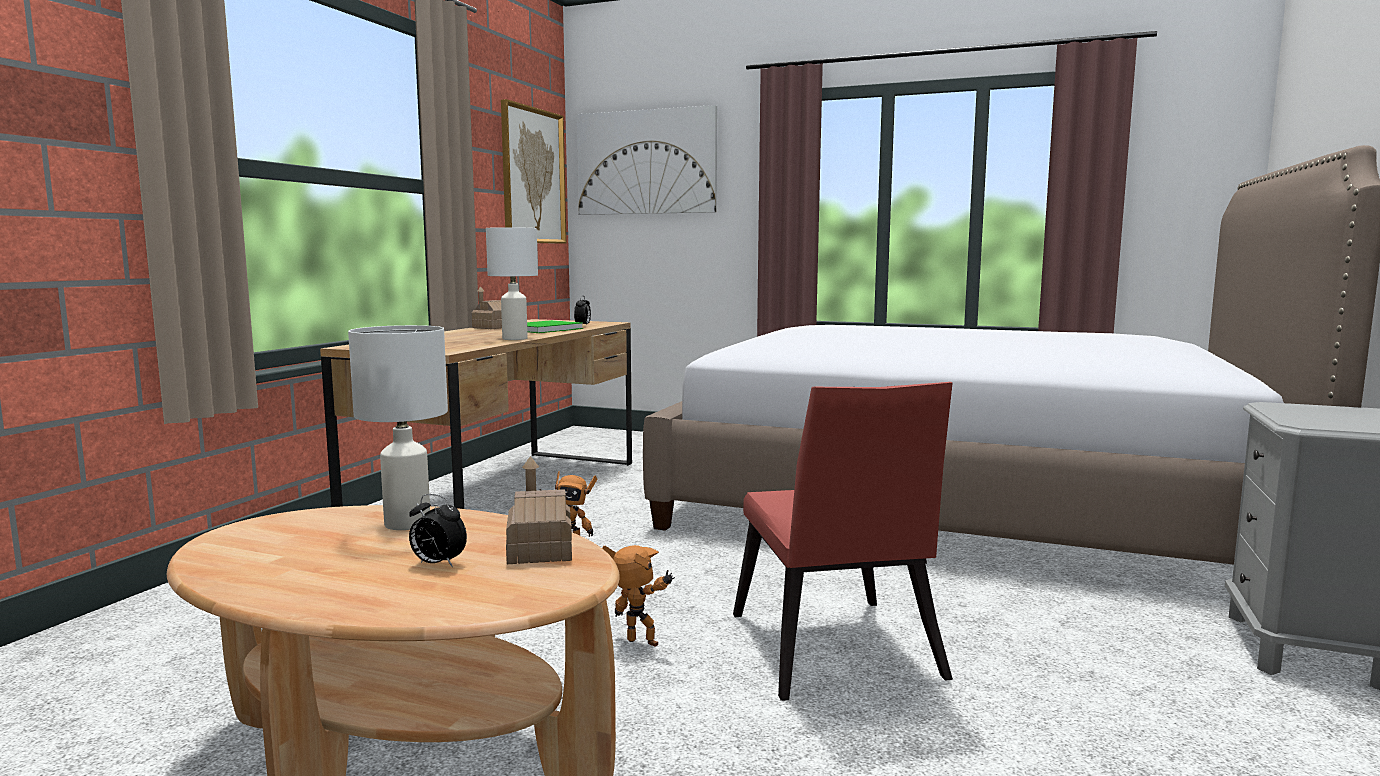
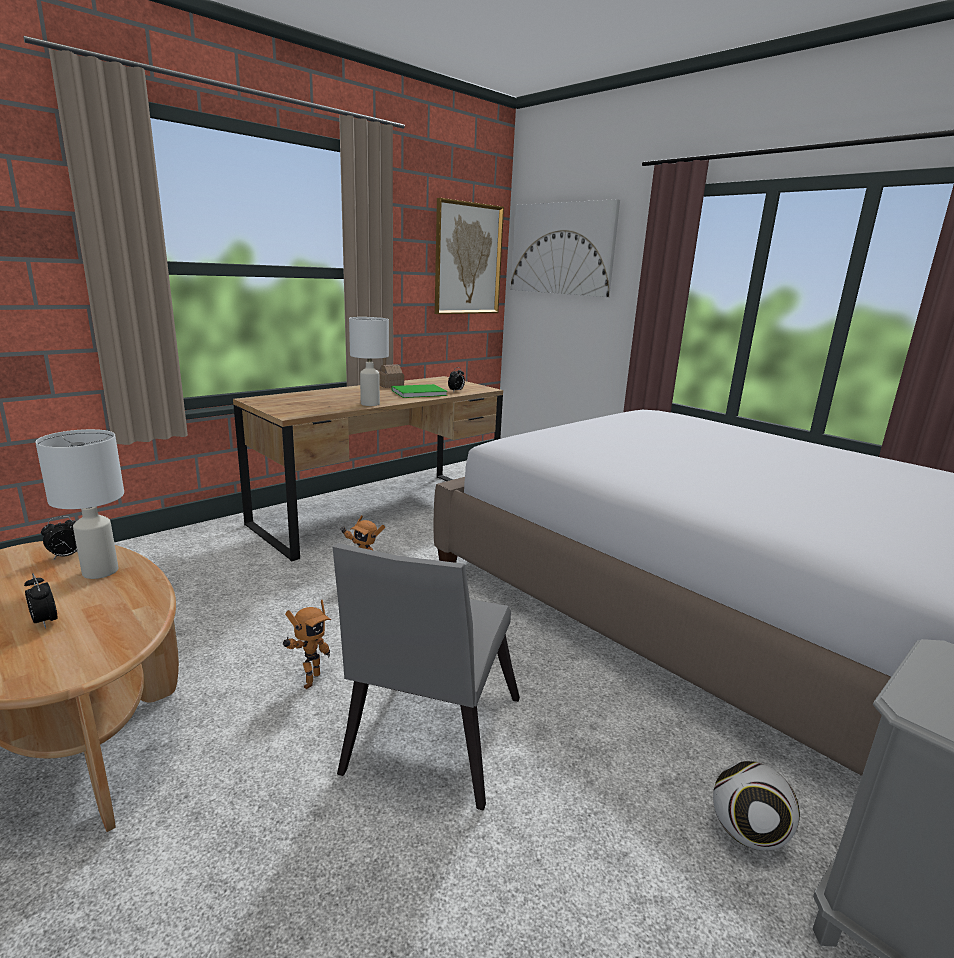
camera: 25 degrees right, 10 degrees up
(325, 522) = (66, 556): none -> alarm clock
(539, 551) = (114, 628): toy house -> none
(640, 645) = (308, 680): toy robot -> toy robot turned 60 degrees clockwise
(835, 654) = (428, 742): red chair -> grey chair
(1156, 633) = (748, 834): none -> football

